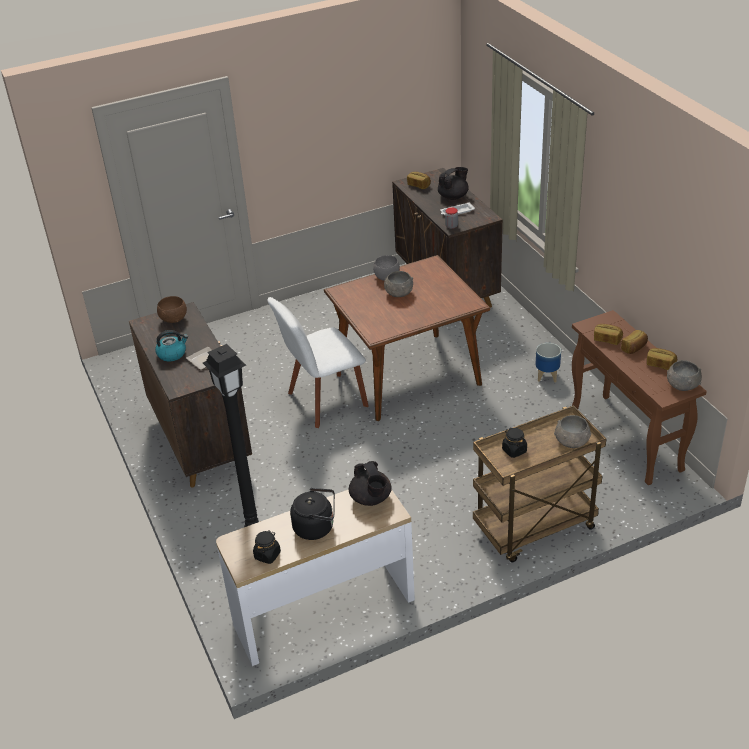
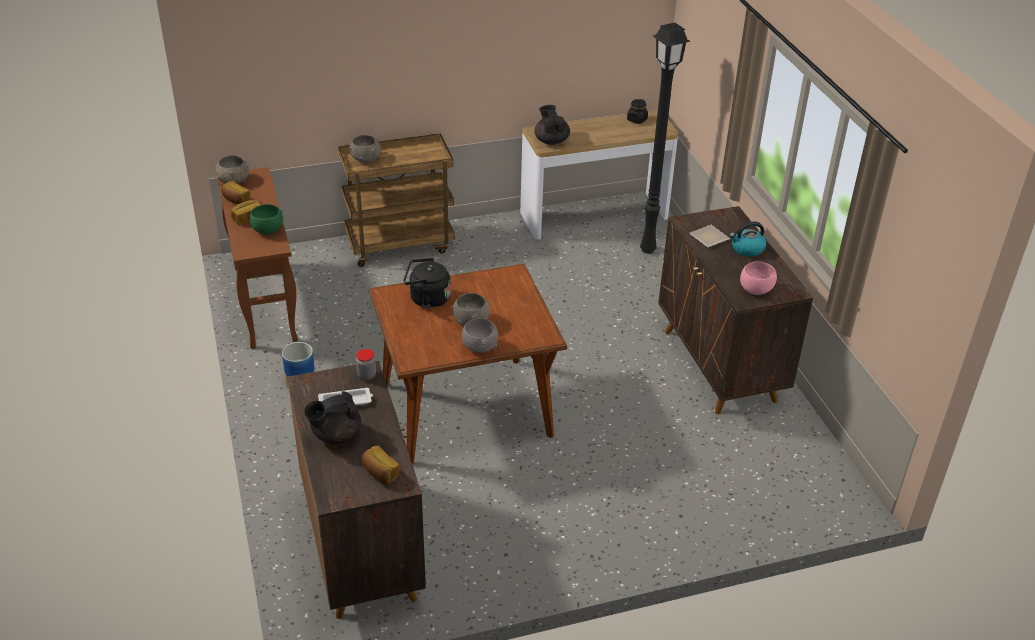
camera: 175 degrees left, 0 degrees up
(174, 319) = (755, 290): brown bowl -> pink bowl
(316, 527) = (598, 130): black kettle -> black kettle (427, 299)
(324, 401) = (575, 392): white chair -> none
(514, 450) = (418, 159): black jar -> none
(607, 339) = (267, 230): bread -> green bowl

